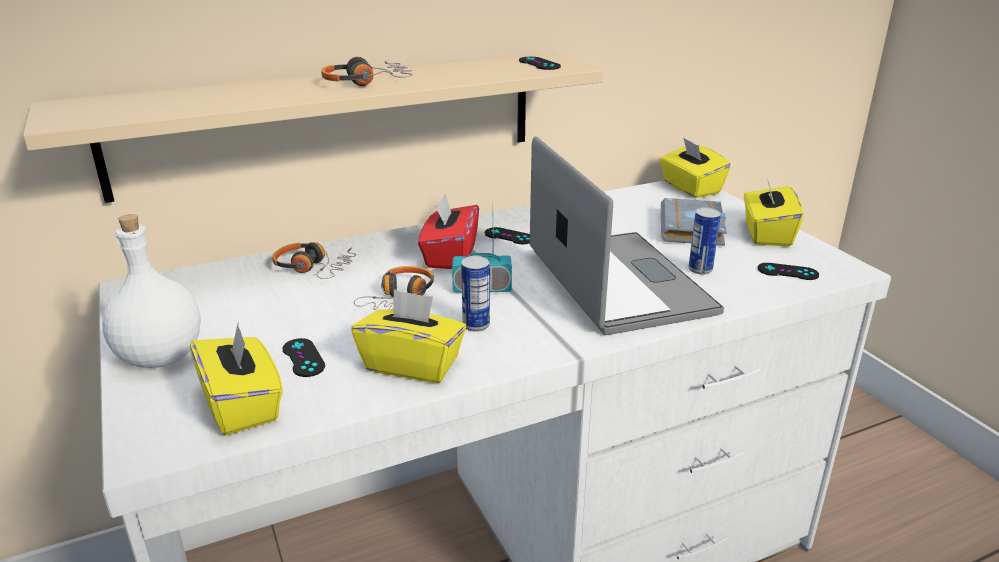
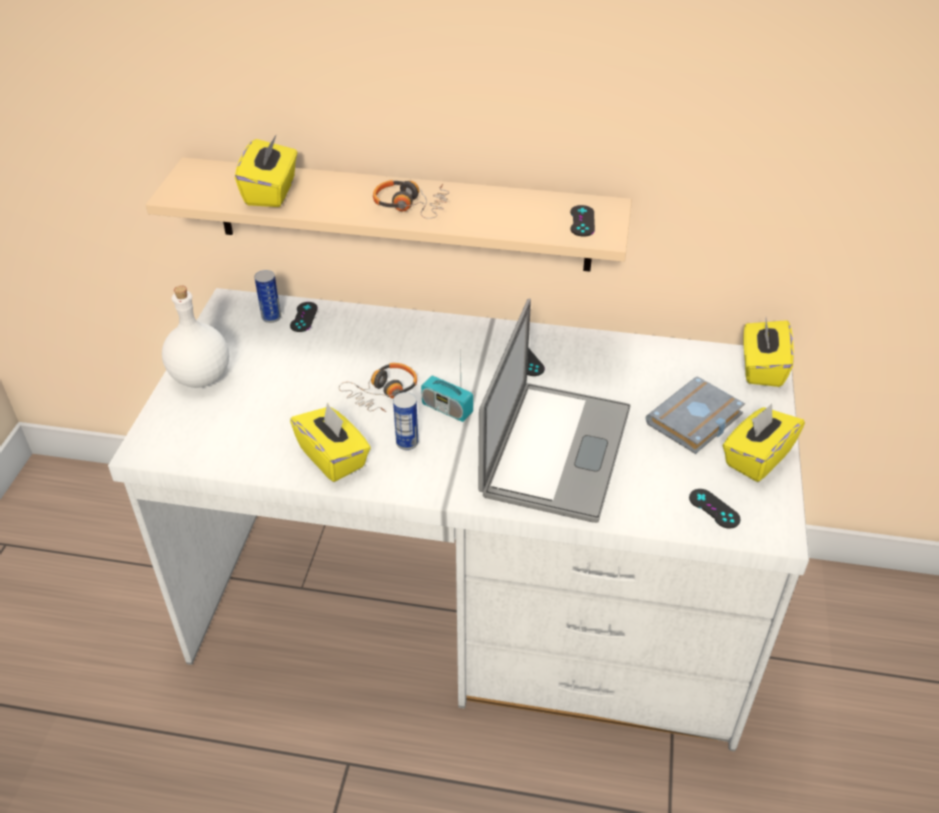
camera: 35 degrees right, 15 degrees up
(243, 405) = (213, 440): yellow tissue box -> yellow tissue box (271, 192)
(303, 358) = (276, 418): black game controller -> black game controller (304, 317)
(314, 268) = (354, 333): headphones -> none
(450, 256) = (459, 363): red tissue box -> none
(700, 269) = (640, 469): can -> can (271, 317)

